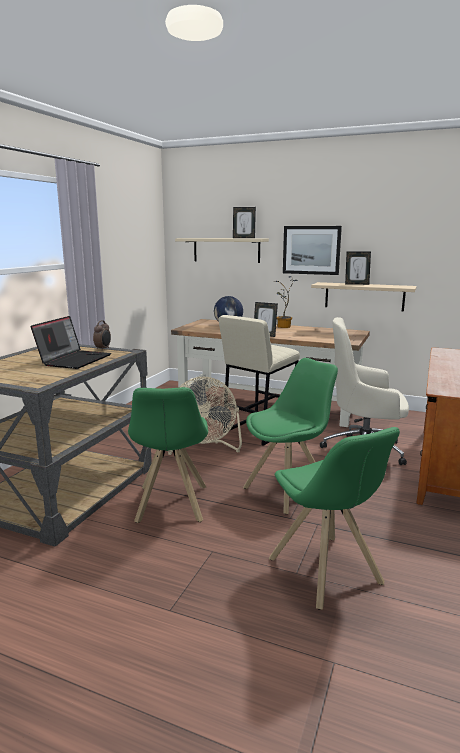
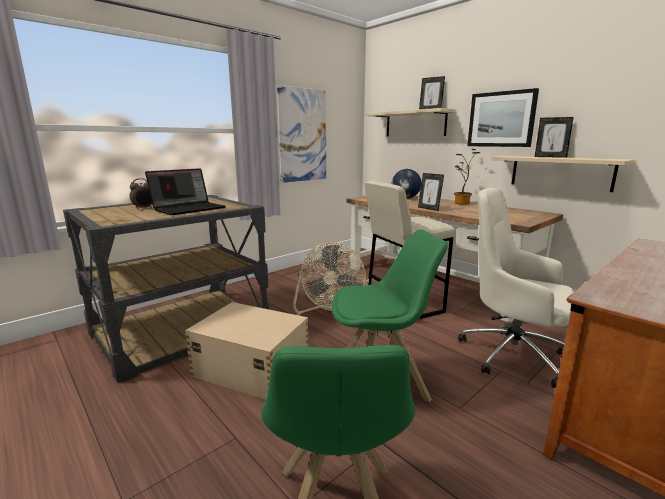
camera: 25 degrees right, 0 degrees up
(103, 349) = (231, 203): alarm clock -> alarm clock (144, 208)
(117, 265) = (303, 135): none -> picture
(171, 504) = (251, 367): green chair -> beige storage box

